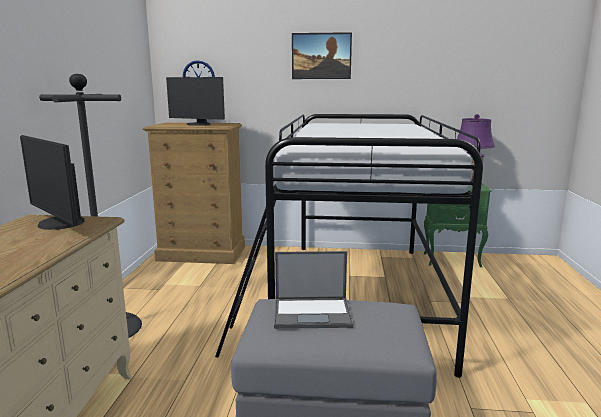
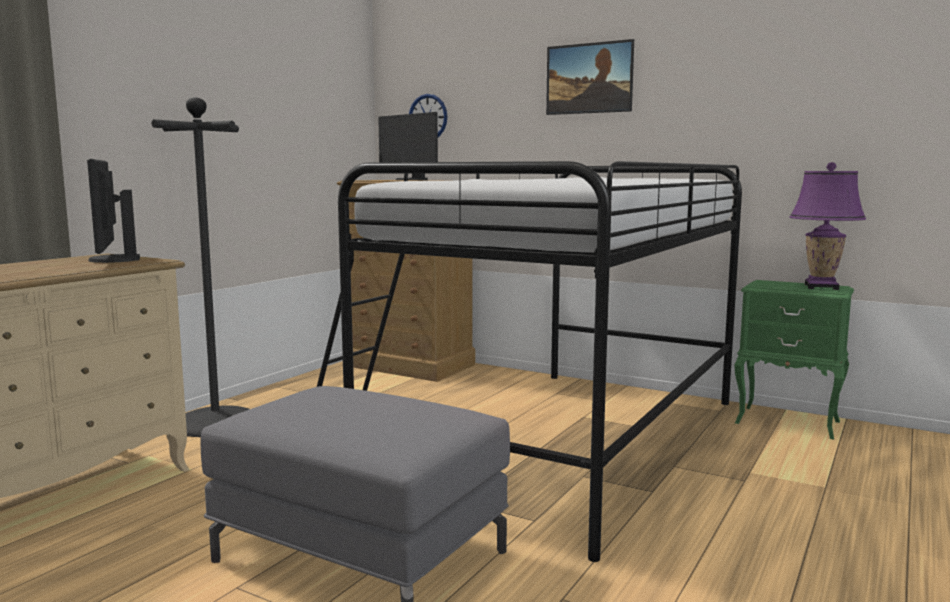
camera: 25 degrees right, 5 degrees down
(313, 313) = (345, 401): laptop -> none

